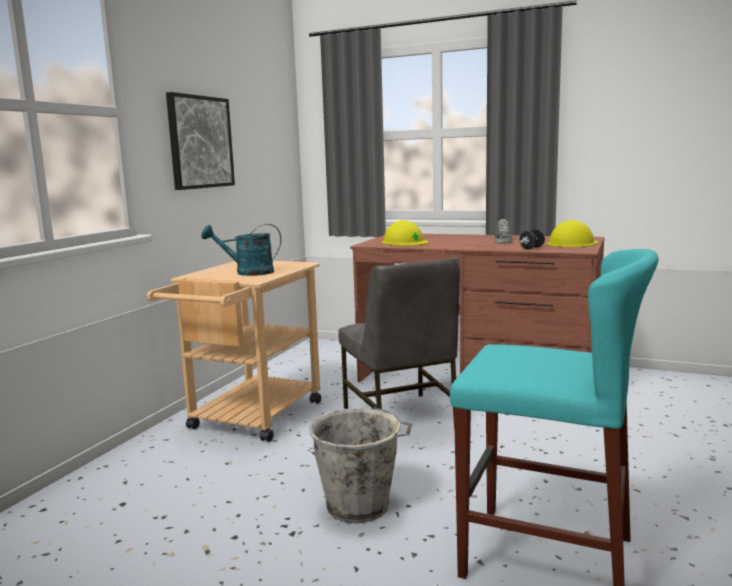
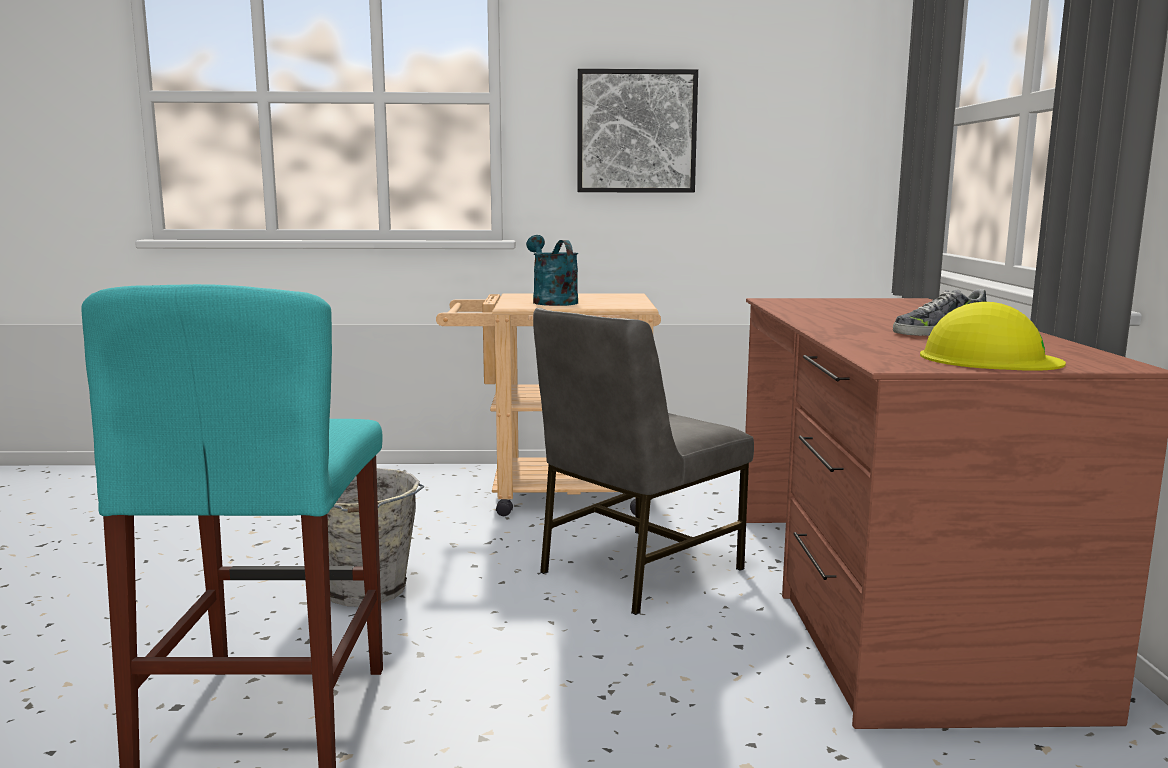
camera: 65 degrees right, 0 degrees up
(404, 242) = (824, 306): yellow hard hat -> none
(531, 248) = (864, 345): black dumbbell -> none

